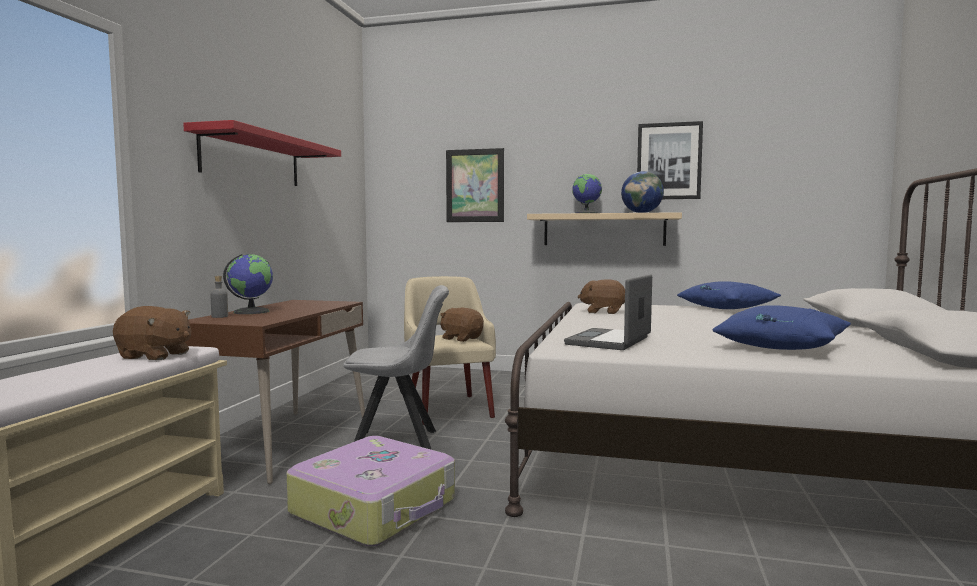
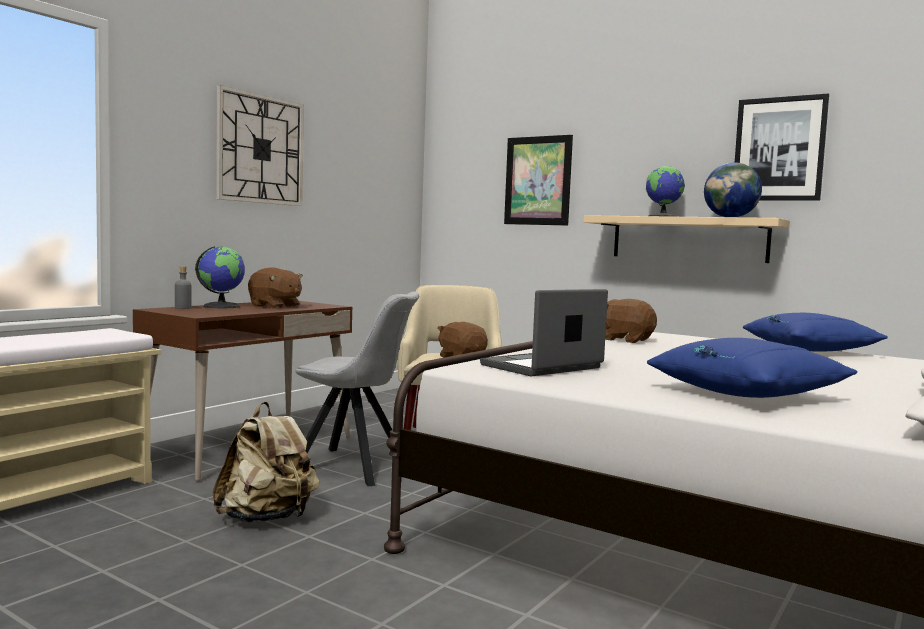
camera: 20 degrees right, 0 degrees up
(155, 356) = (88, 336): brown plush toy -> brown plush toy (275, 306)
(252, 159) = (260, 149): red shelf -> wall clock
(376, 507) = (267, 519): suitcase -> beige backpack

